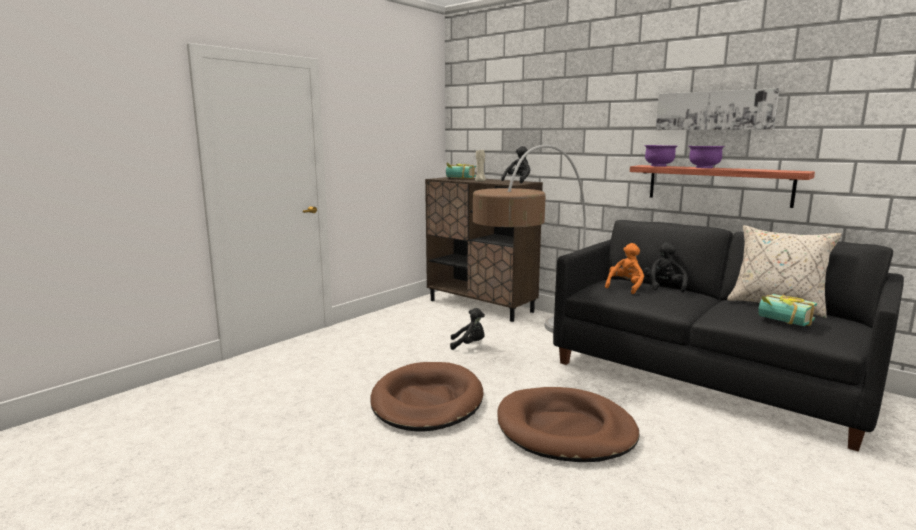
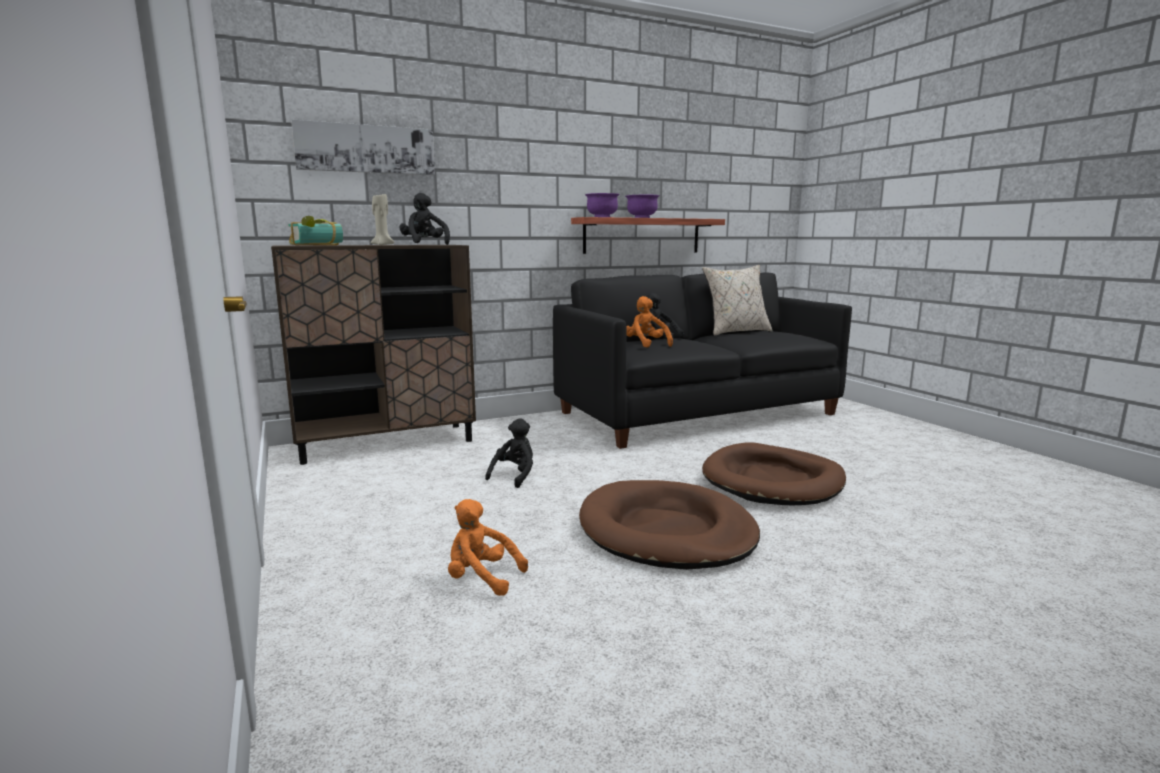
camera: 65 degrees left, 0 degrees up
(338, 367) = (481, 578): none -> orange plush toy
(533, 346) = (560, 448): floor lamp -> none
(714, 110) = (634, 161): picture -> picture (366, 149)
(783, 321) = (780, 336): book -> none

